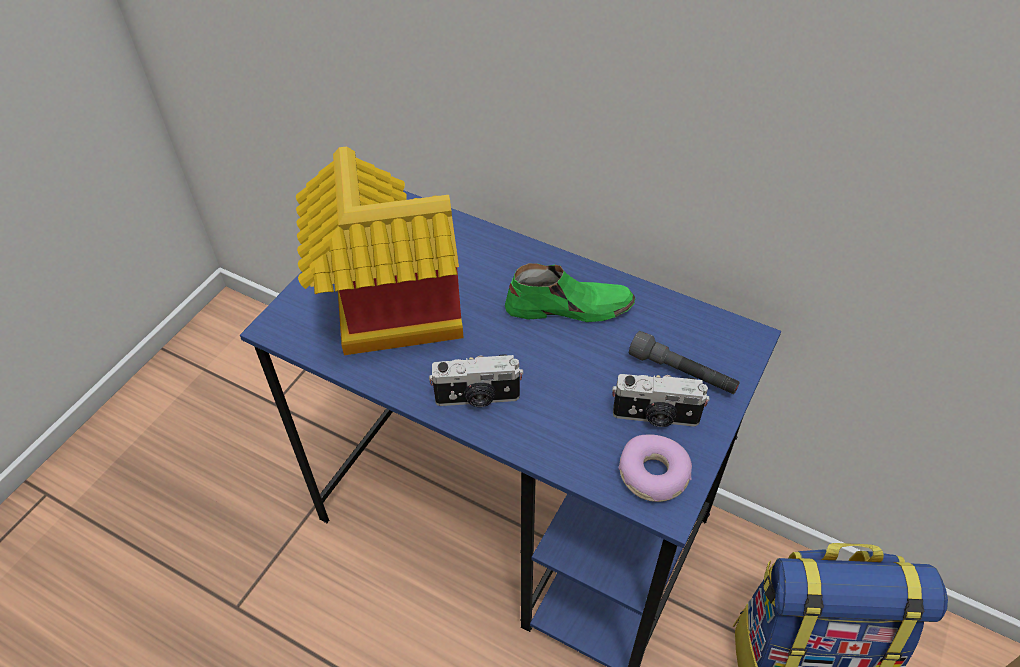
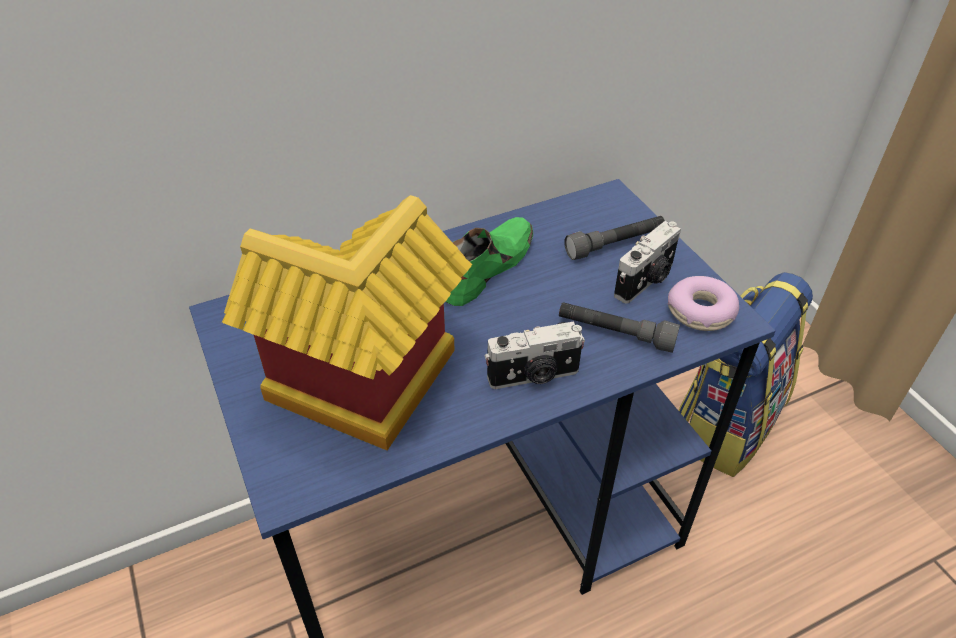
camera: 55 degrees left, 5 degrees down
(477, 398) = (534, 376): camera -> camera turned 45 degrees clockwise
(570, 426) = (615, 334): none -> grey flashlight

